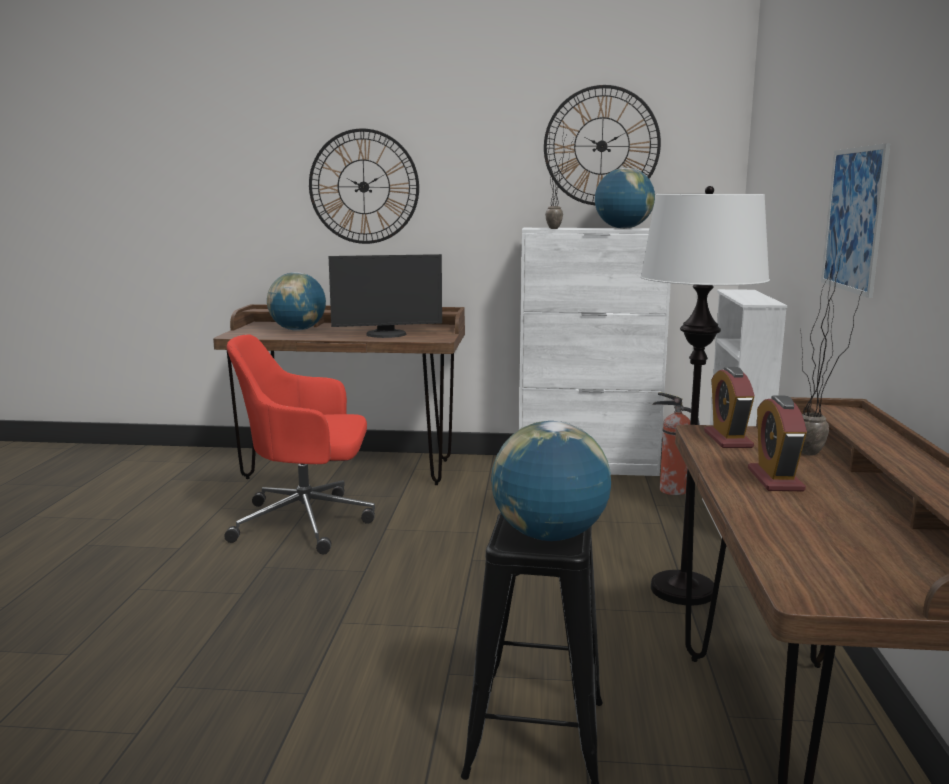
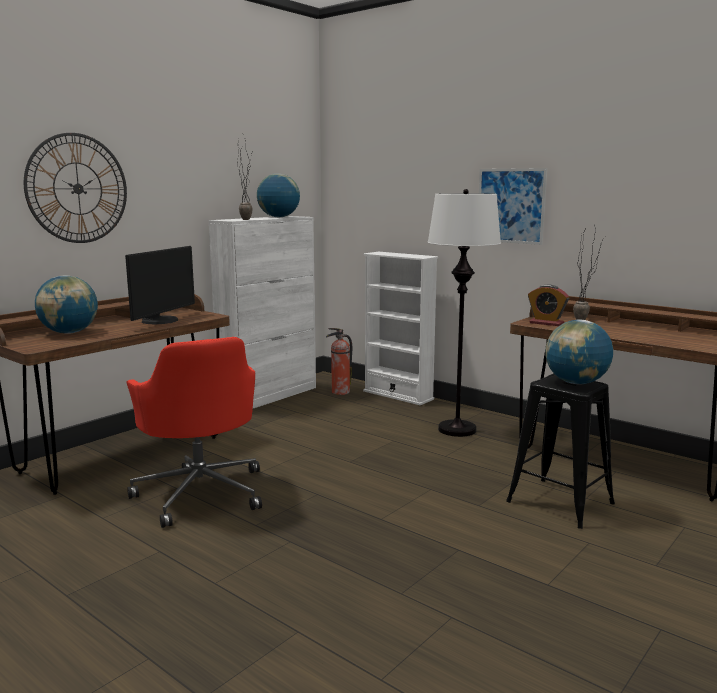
camera: 55 degrees left, 0 degrees up
(307, 522) = (201, 492): red office chair -> red office chair turned 60 degrees counterclockwise
(601, 146) = (248, 156): wall clock -> none
(775, 480) = (611, 330): alarm clock -> none

